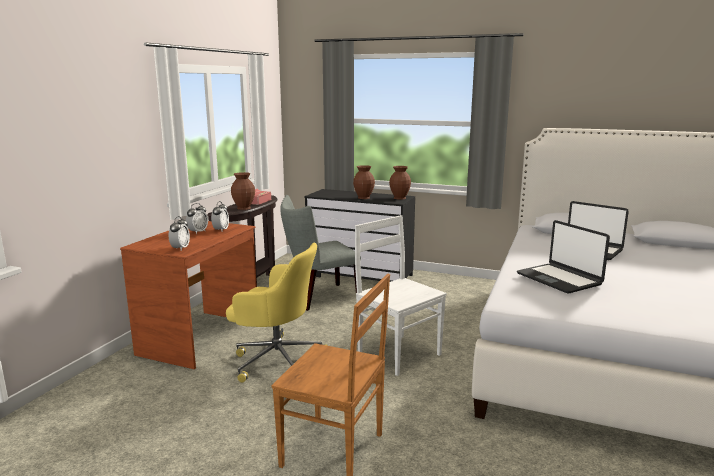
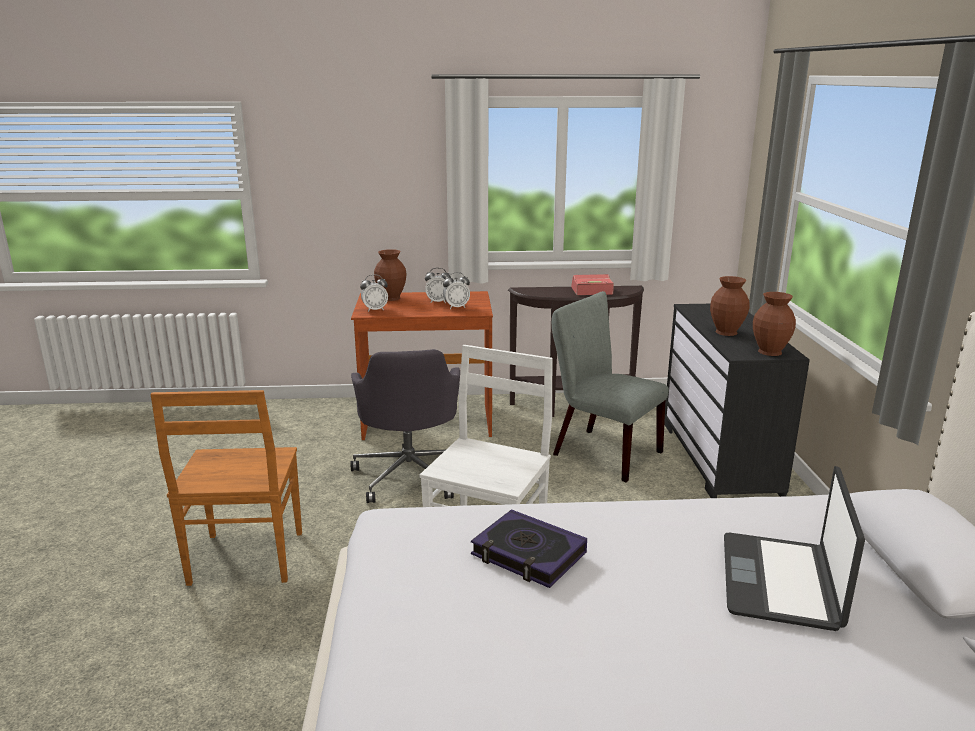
camera: 65 degrees right, 5 degrees up
(243, 208) = (552, 293): brown vase -> brown vase (390, 298)
(277, 360) = (410, 474): yellow office chair -> grey office chair
(559, 279) = (528, 554): laptop -> book

